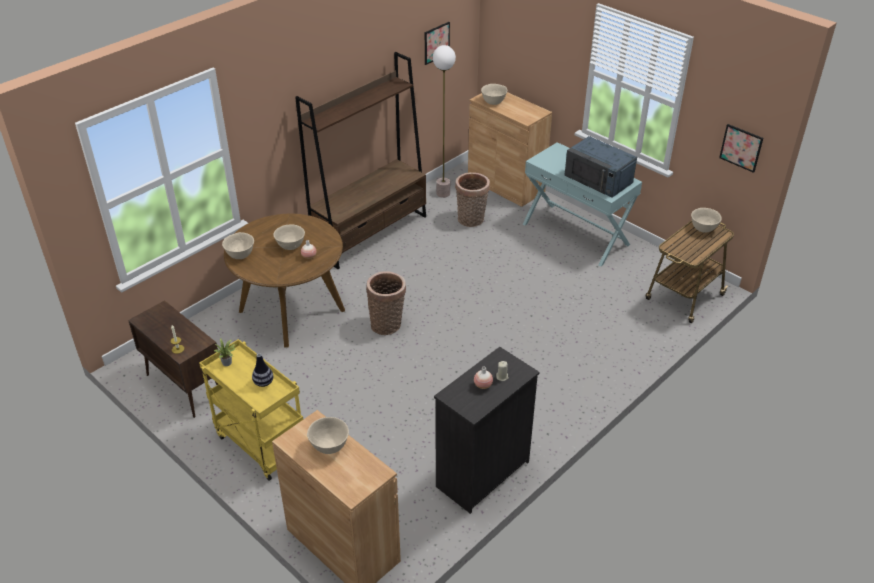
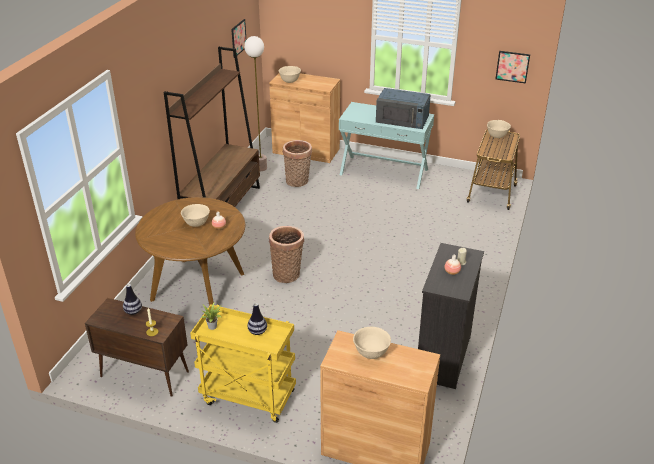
camera: 25 degrees left, 5 degrees down
(176, 322) = (133, 311): none -> vase
(240, 254) = (156, 241): beige bowl -> none

